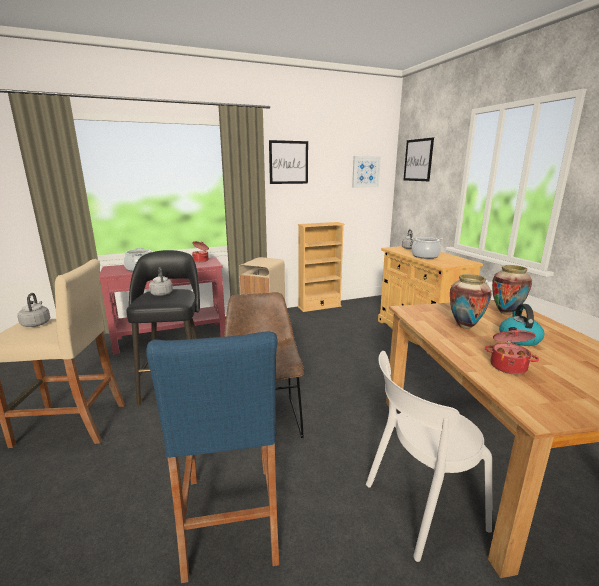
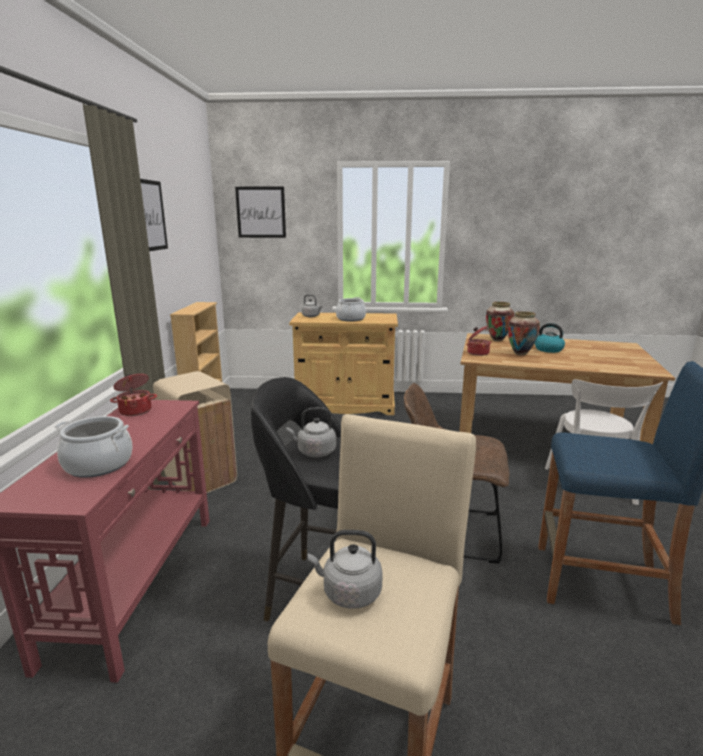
camera: 65 degrees left, 0 degrees up
(365, 172) = (201, 228): picture -> none
(508, 366) = (592, 362): cooking pot -> cooking pot (477, 353)

